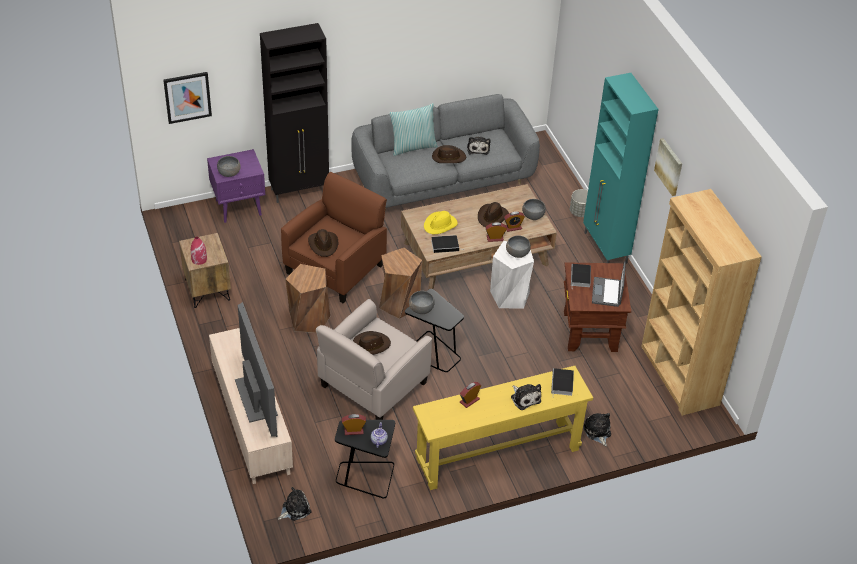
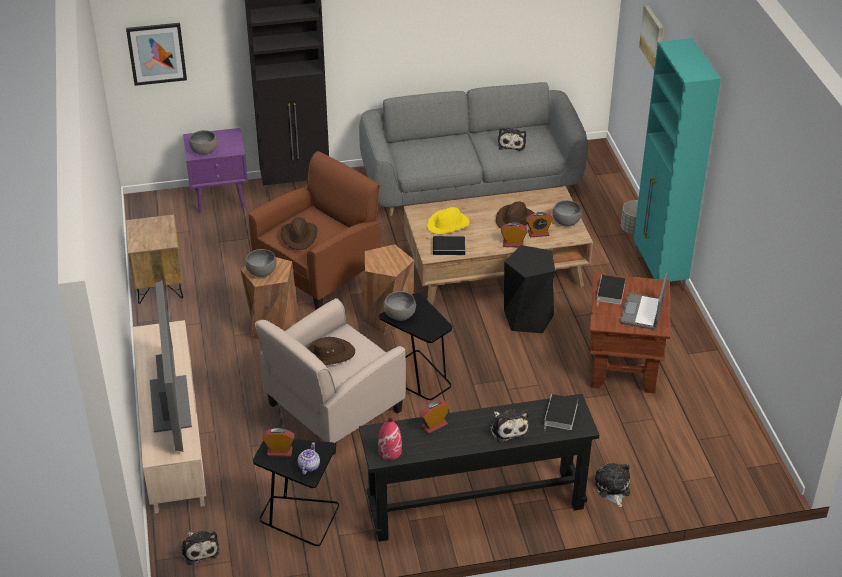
camera: 10 degrees right, 5 degrees down
(199, 259) = (143, 241): red vase -> red vase (390, 451)
(294, 509) = (199, 549): plush toy -> plush toy turned 90 degrees clockwise
(413, 146) = (433, 137): pillow -> none
(448, 157) = (473, 151): brown hat -> none
(497, 454) = (476, 504): yellow console table -> black console table
(510, 296) = (528, 317): white stool -> black stool
(517, 253) = (535, 260): grey bowl -> grey bowl (261, 272)
(669, 166) = (732, 154): picture -> picture (653, 37)
(679, 376) = (732, 428): brown bookcase -> none

